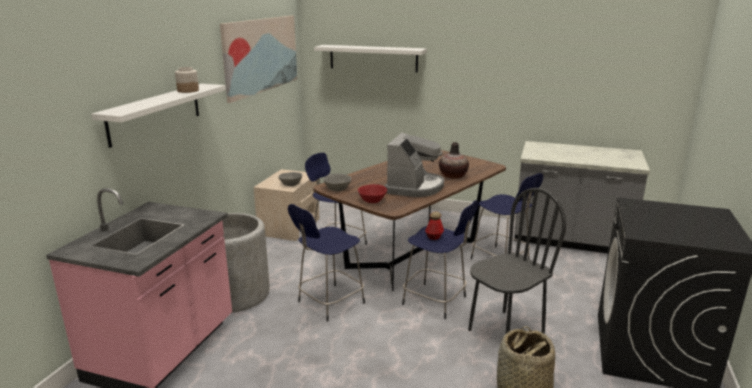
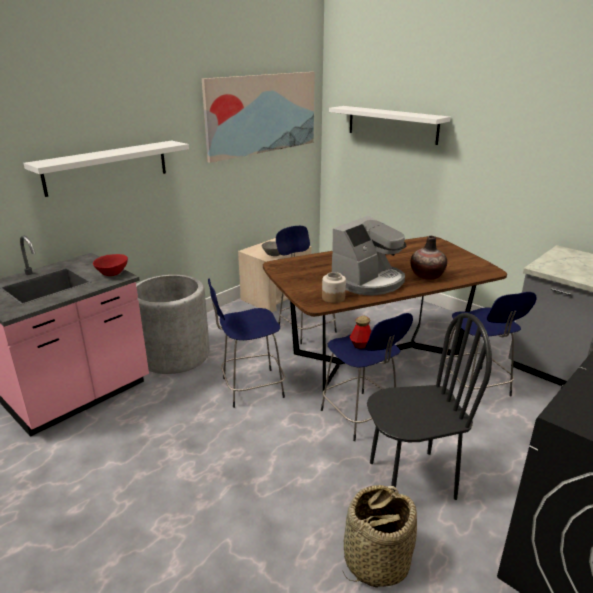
camera: 25 degrees right, 5 degrees up
(187, 91) = (143, 147): jar -> jar (333, 298)
(337, 189) = (284, 269): grey bowl -> none
(372, 201) = (305, 289): red bowl -> red bowl (112, 273)

